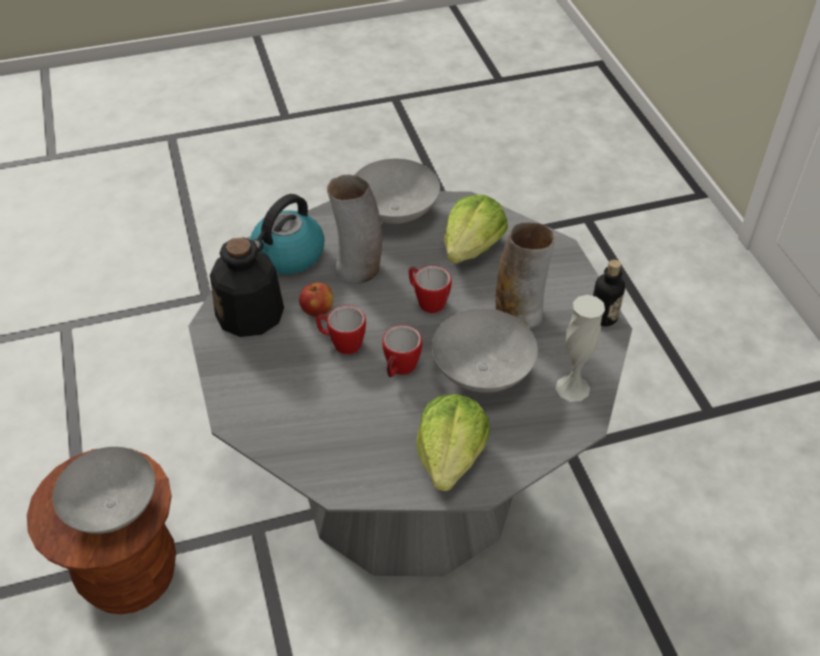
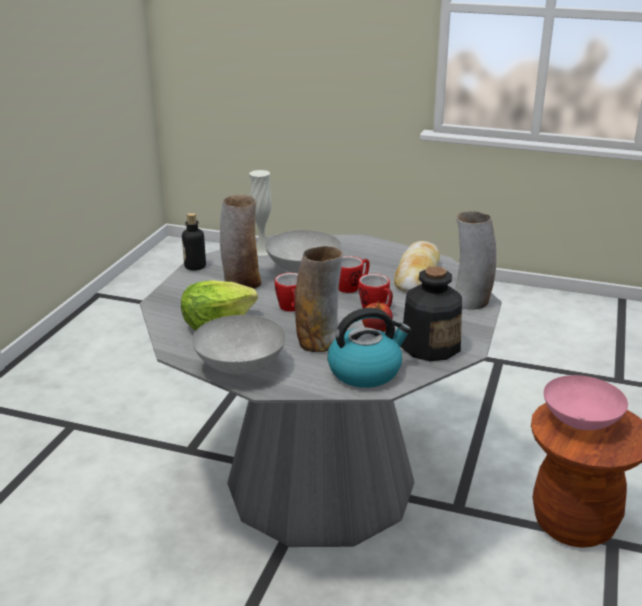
camera: 145 degrees left, 20 degrees down
(111, 509) = (582, 422): grey bowl -> pink bowl
(247, 411) = (471, 301): none -> vase
(345, 436) = (416, 274): none -> bread
(451, 456) = (364, 251): lettuce -> none

